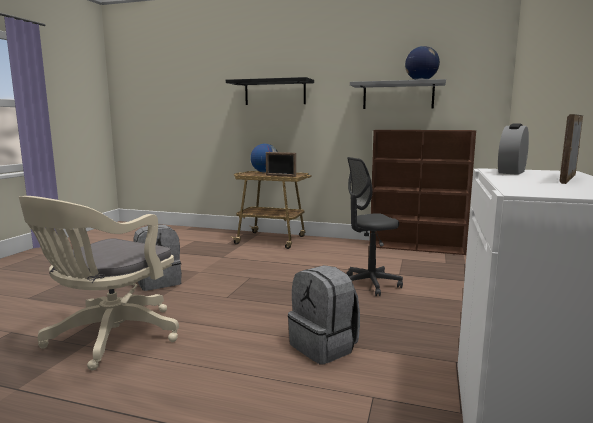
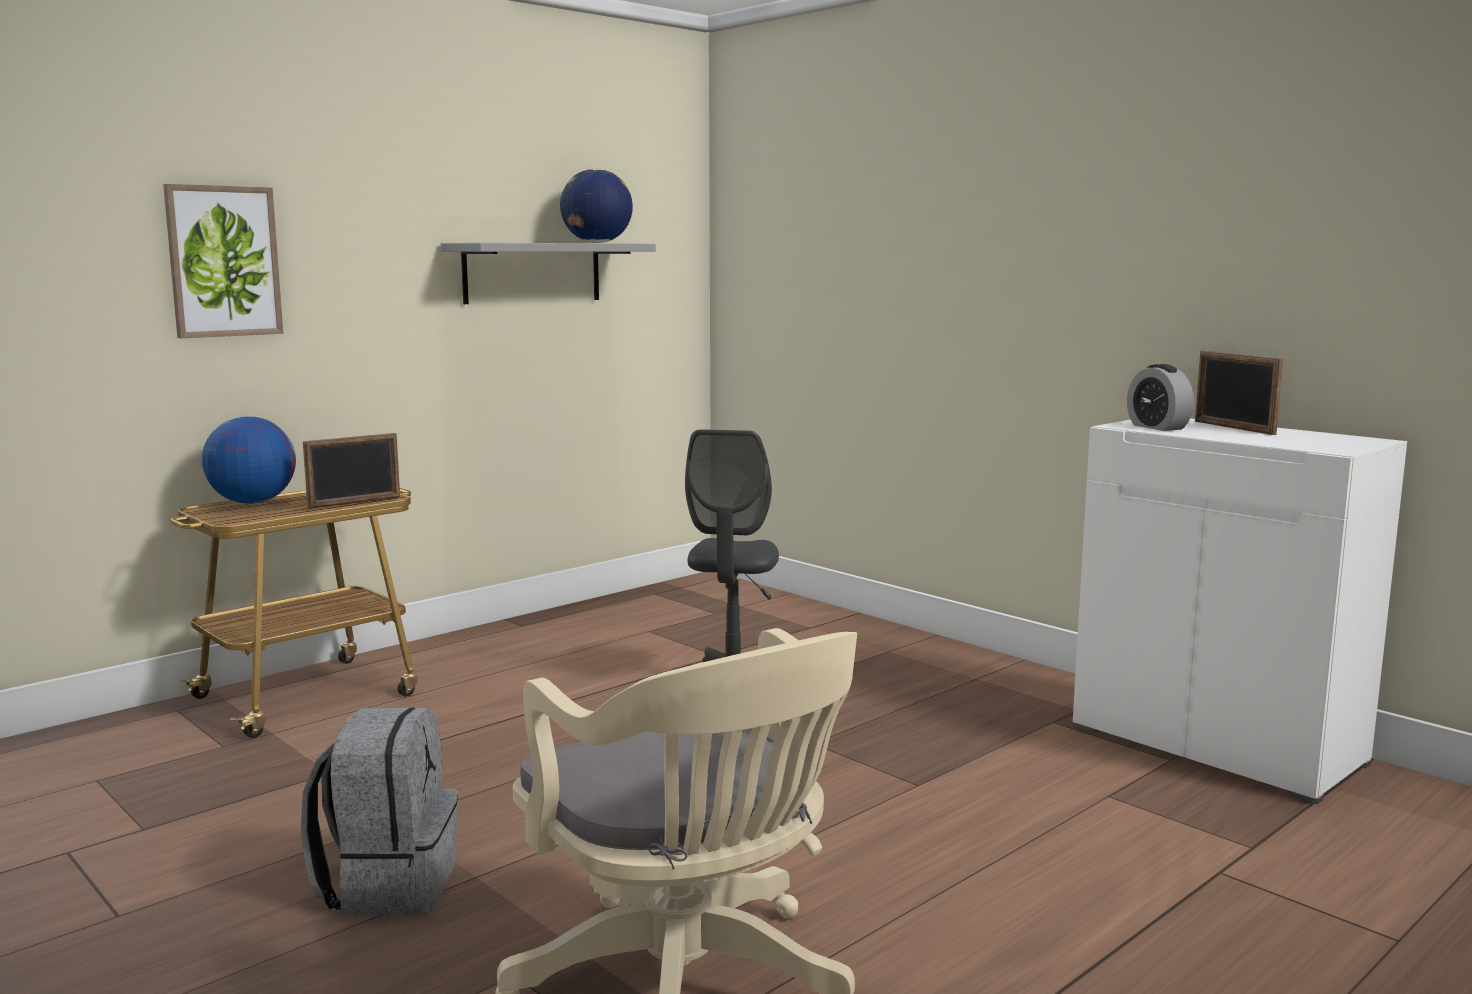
camera: 60 degrees left, 0 degrees up
(275, 92) = (223, 261): black shelf -> picture
(324, 347) = (939, 787): grey backpack -> none
(417, 247) = (610, 604): brown bookcase -> none

